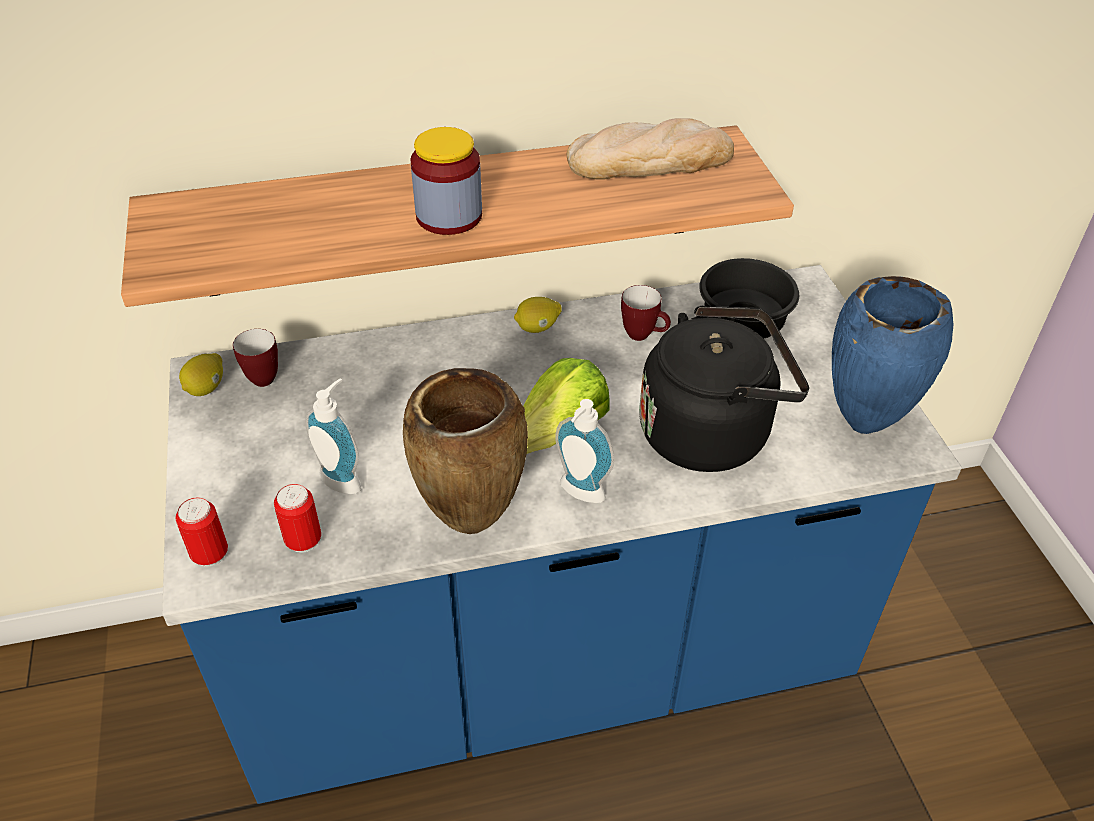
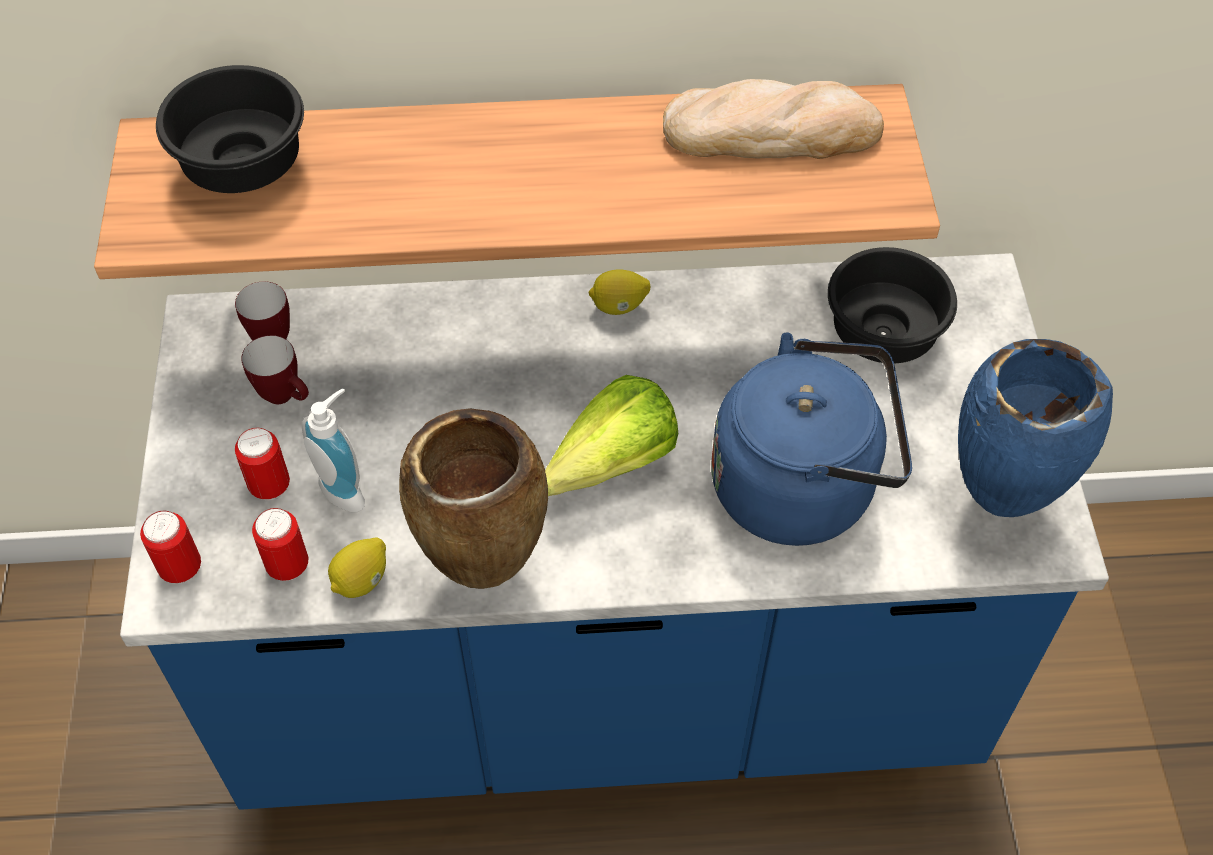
camera: 10 degrees right, 10 degrees up
(206, 388) = (204, 343): lemon -> lemon (362, 580)
(240, 214) = (247, 162): none -> black bowl
(278, 484) = (270, 486): none -> can
(449, 216) = (497, 194): jar -> none
(579, 494) = (620, 550): soap dispenser -> none
(643, 335) = (751, 334): mug -> mug (286, 397)
(711, 432) = (802, 486): black kettle -> blue kettle

